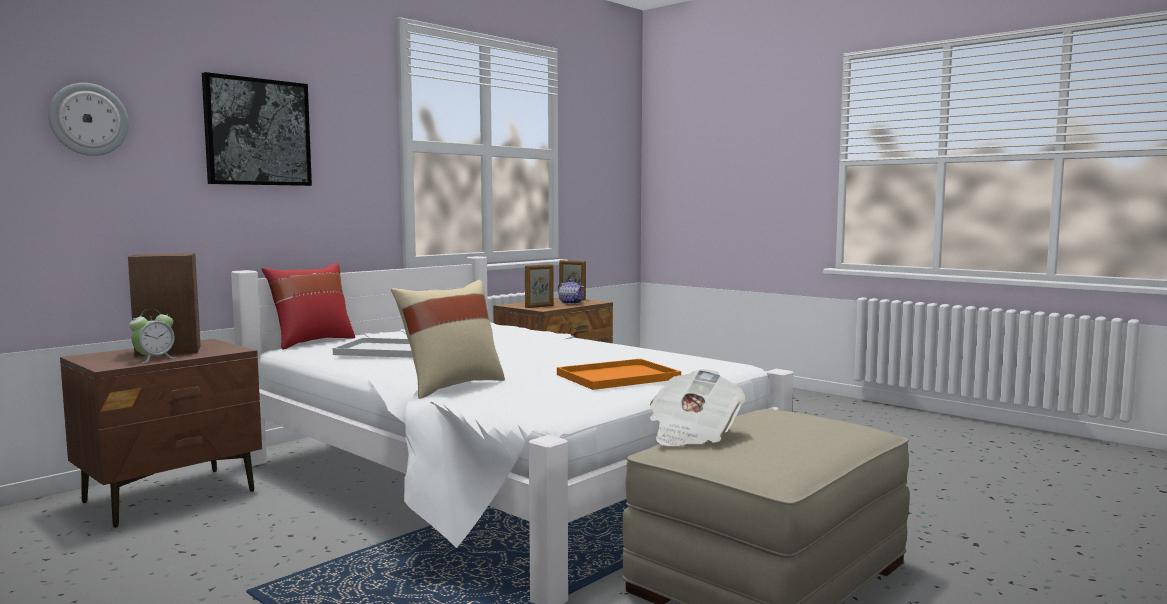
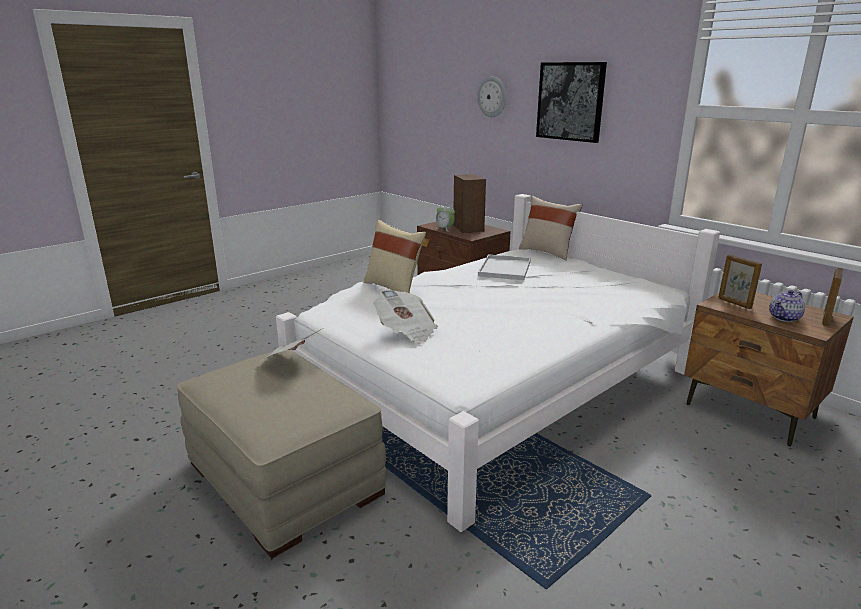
camera: 95 degrees right, 15 degrees up
(311, 342) = (547, 252): red pillow -> beige pillow
(619, 376) = (406, 331): orange tray -> newspaper

